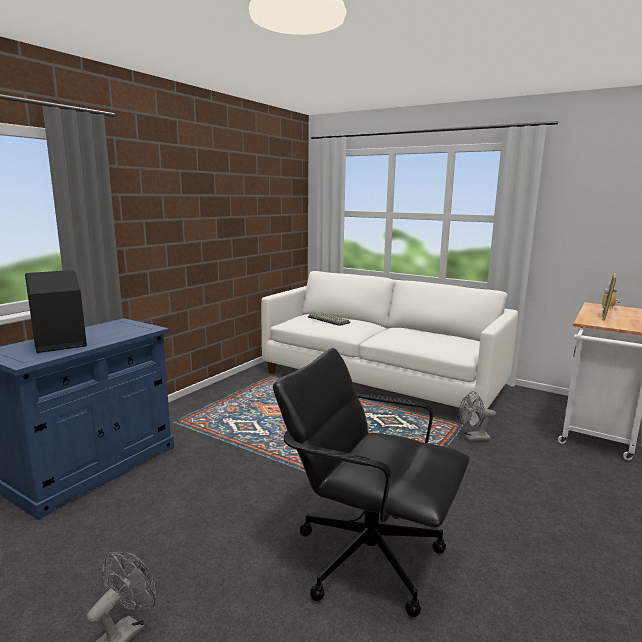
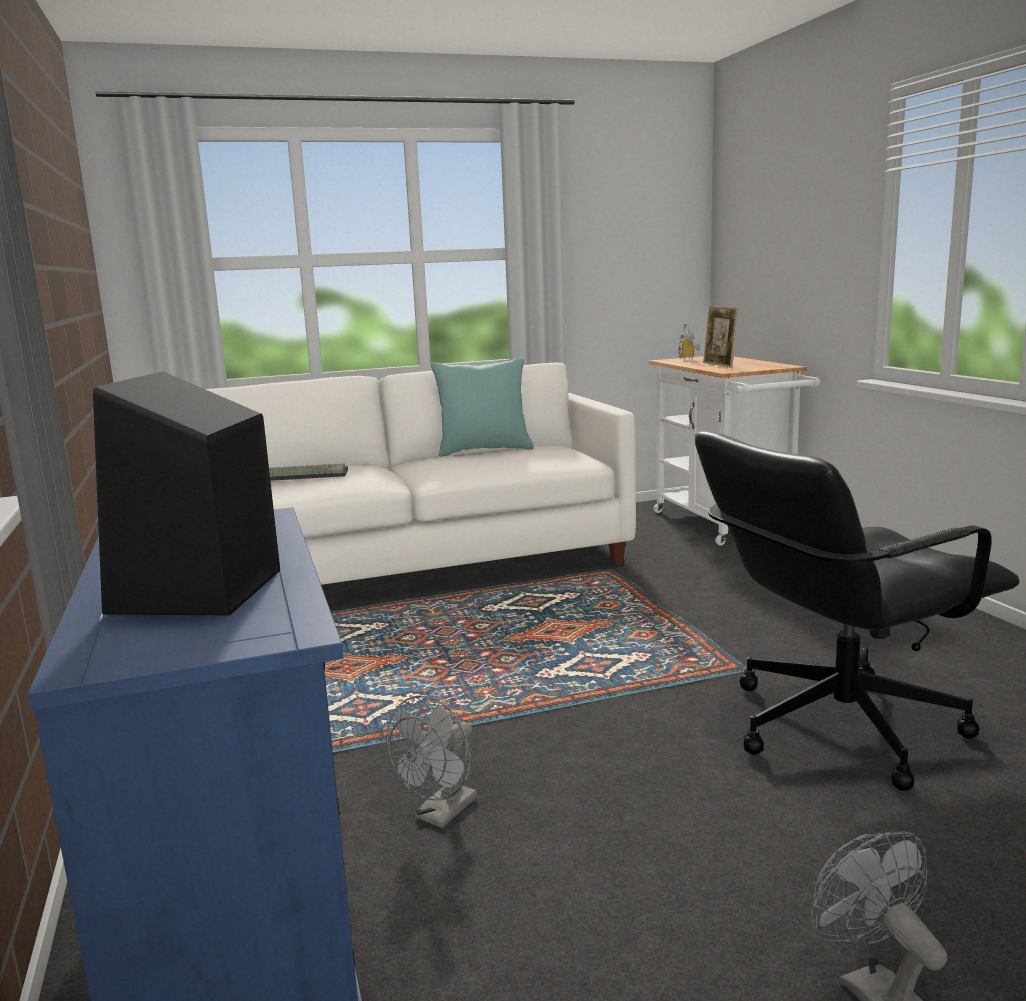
camera: 50 degrees left, 0 degrees up
(432, 332) = (484, 450): none -> turquoise pillow
(473, 438) = (650, 576): grey fan -> grey fan (441, 814)

